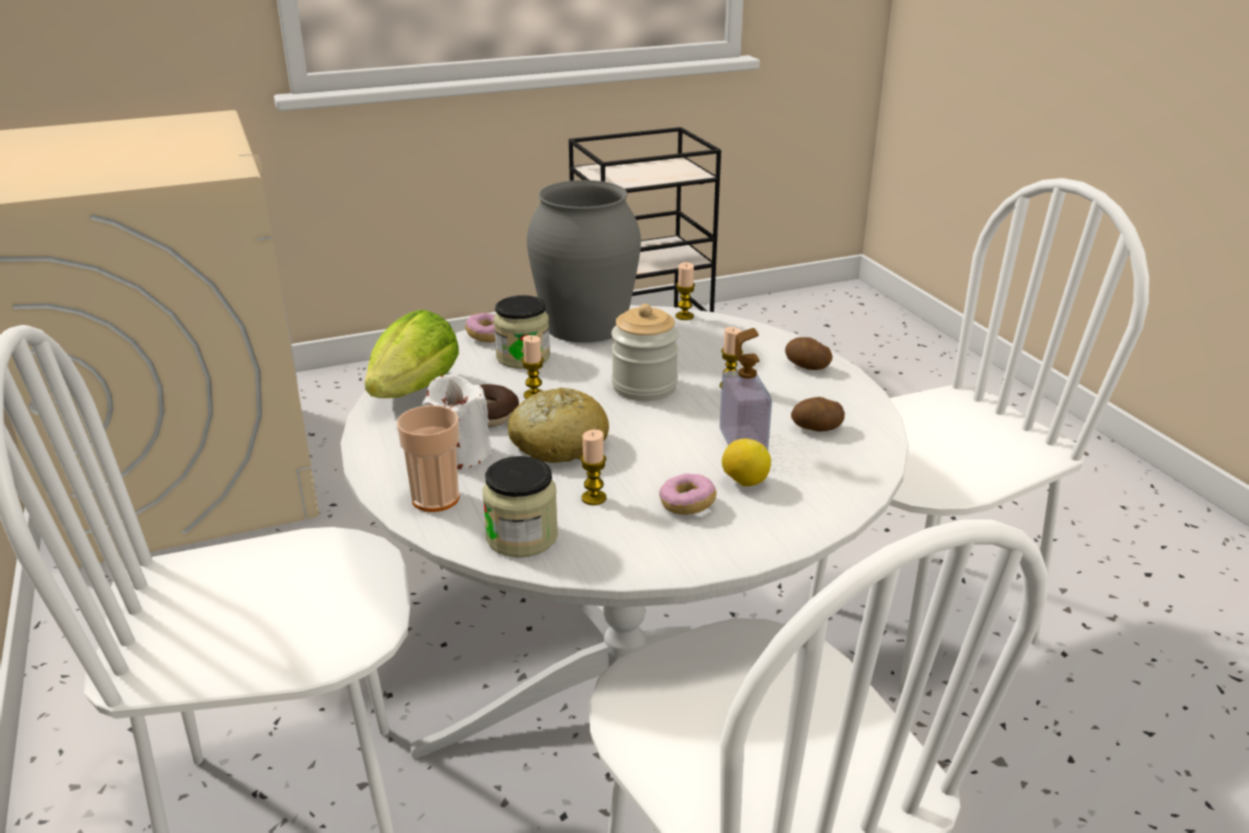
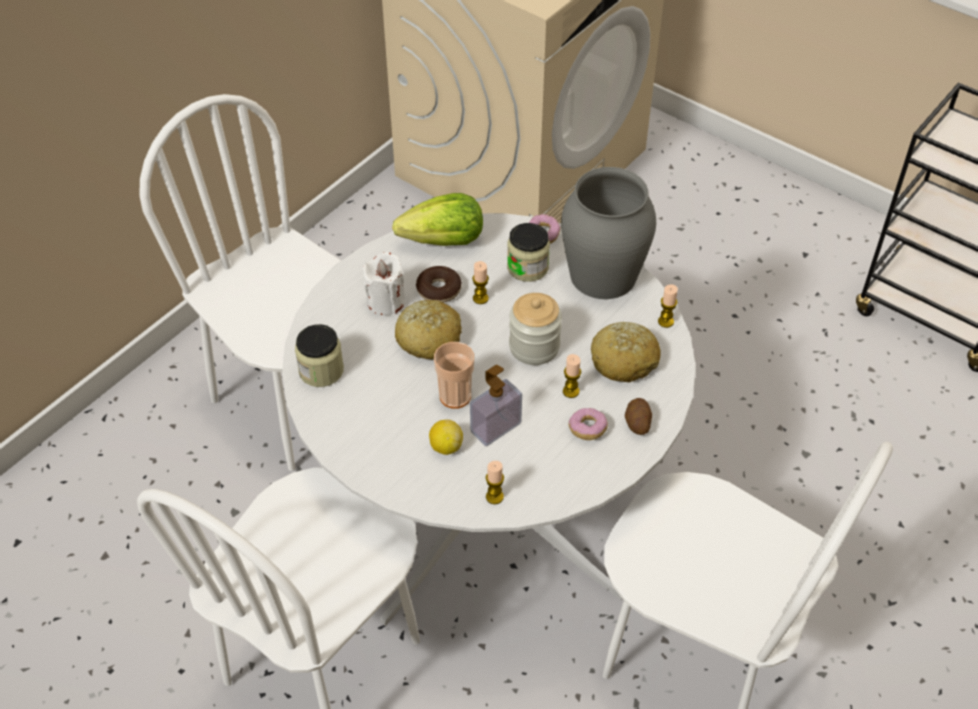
camera: 60 degrees right, 20 degrees up
(435, 498) = (334, 316): cup -> cup (455, 396)
(594, 498) = (380, 383): candle -> candle (494, 496)
(687, 505) = (401, 429): donut -> donut (587, 429)
(715, 348) = (624, 360): none -> bread
(817, 428) = (544, 460): potato -> none

